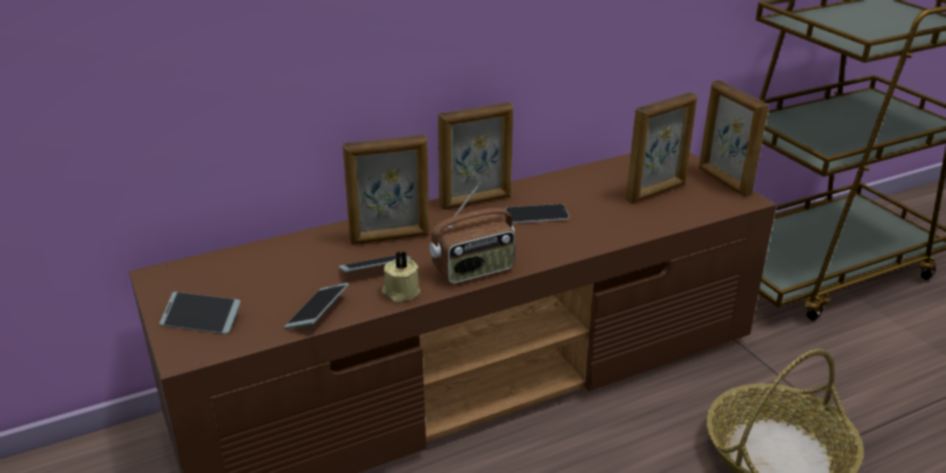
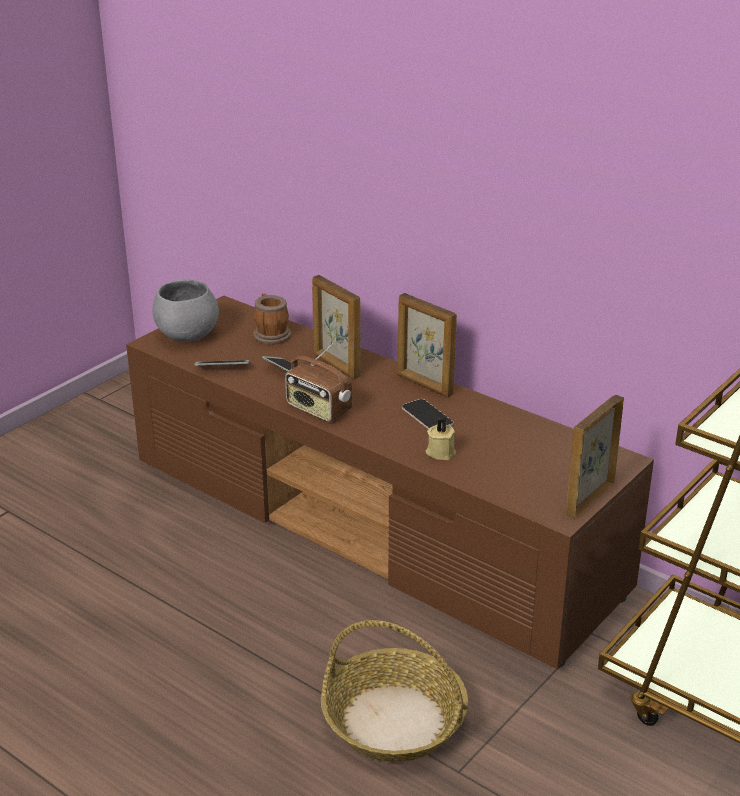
camera: 65 degrees right, 0 degrees up
(201, 320) = (188, 335): phone -> grey bowl
(271, 260) = (270, 333): none -> mug
(400, 292) = (267, 389): beige candle -> beige candle (440, 452)
(656, 192) = (527, 466): picture frame -> none

